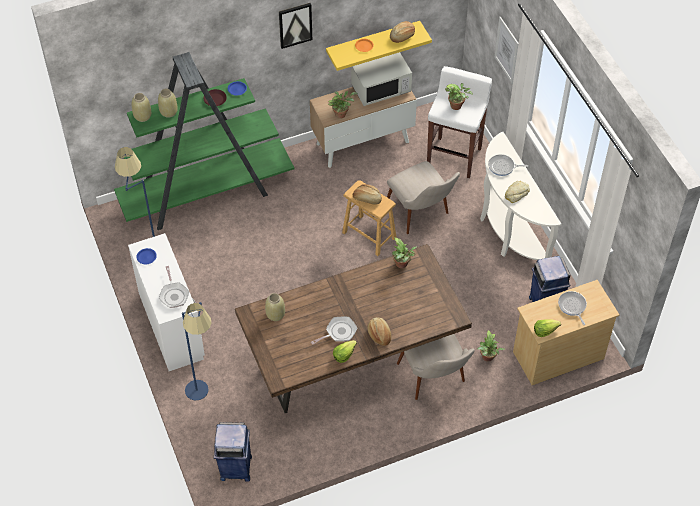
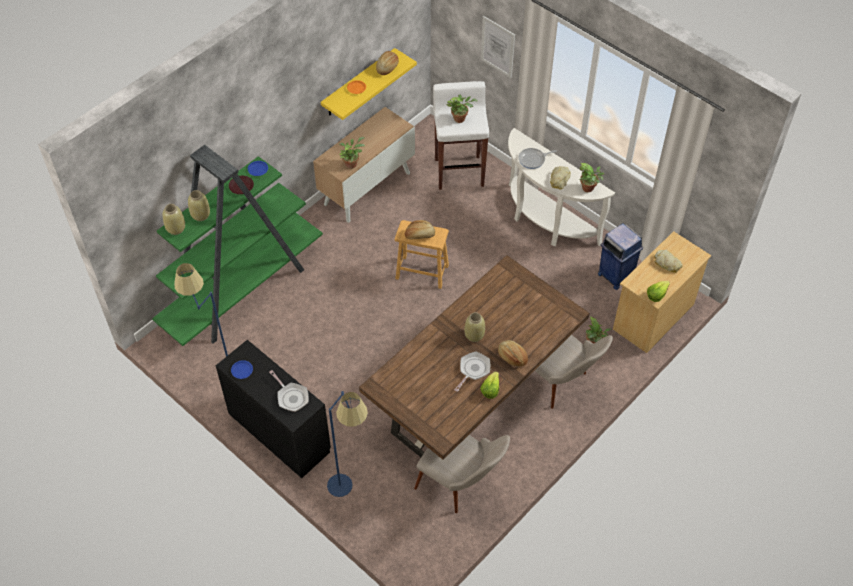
camera: 25 degrees left, 0 degrees up
(171, 326) = (278, 432): white desk -> black desk
(235, 467) = (420, 545): blue trash can -> none
(275, 315) = (402, 377): beige vase -> beige vase (474, 335)
(295, 25) = (292, 85): picture -> none
(381, 89) = (375, 128): white microwave -> none
(402, 264) = (495, 283): potted plant -> potted plant (589, 188)
(422, 216) = (461, 237): beige chair -> beige chair (461, 485)
(572, 306) = (667, 263): frying pan -> bread

